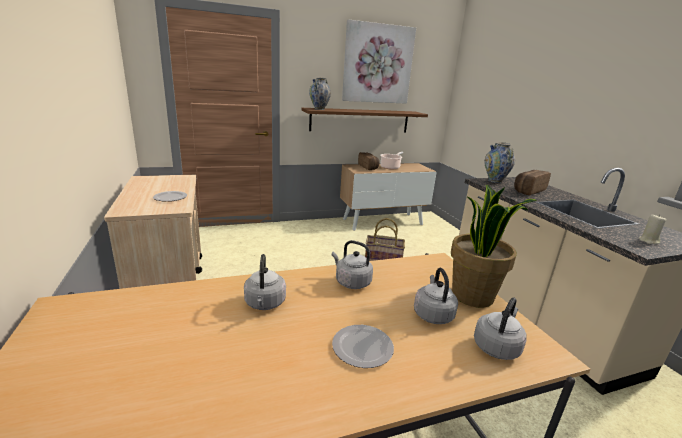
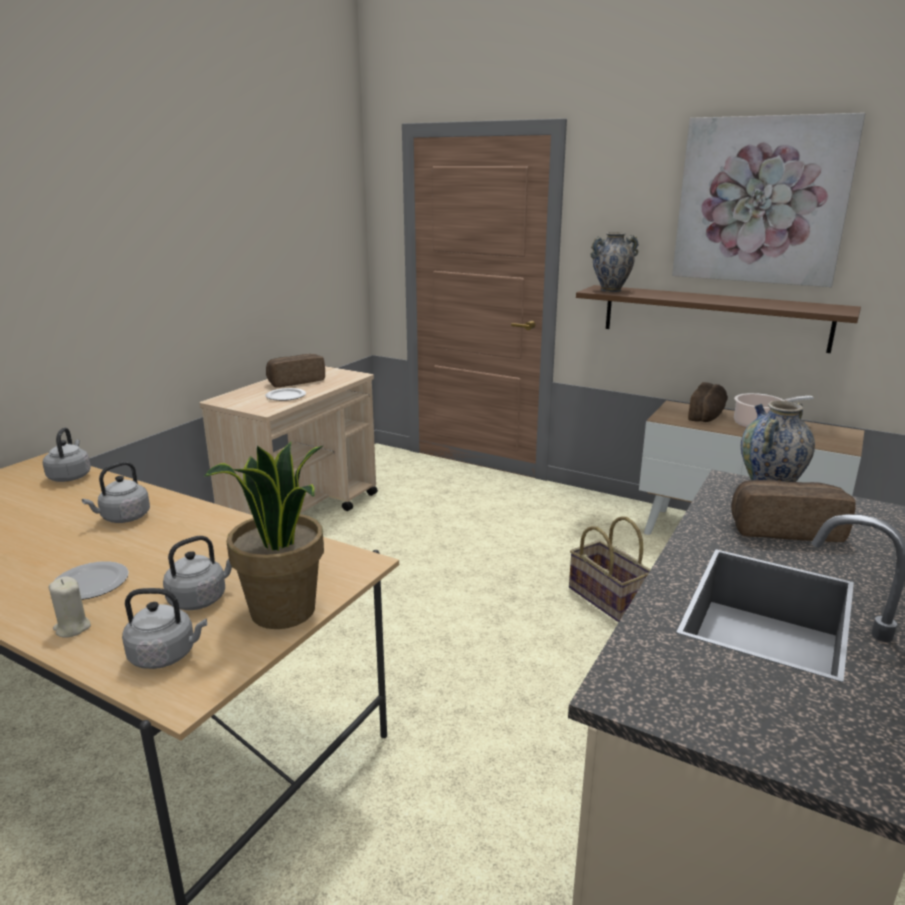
camera: 50 degrees right, 0 degrees up
(152, 188) = (296, 381): none -> bread
(351, 282) = (220, 536): grey kettle -> grey kettle (70, 476)
(648, 241) = (708, 700): beige candle -> beige candle (72, 628)

